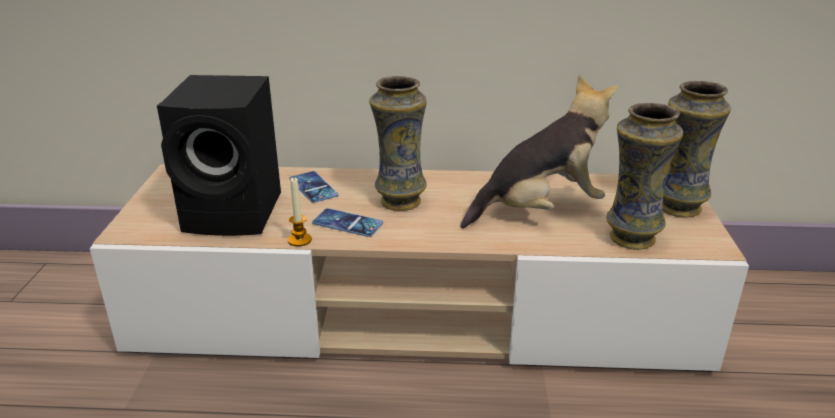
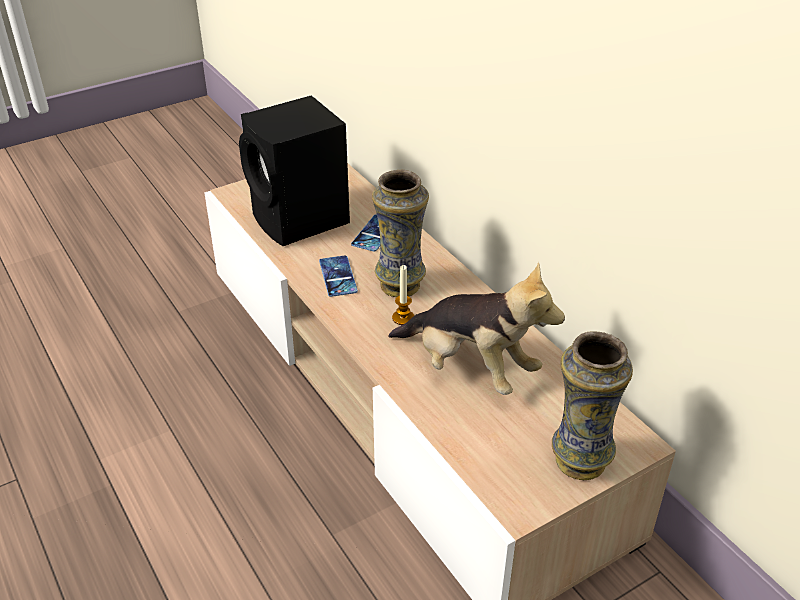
camera: 55 degrees right, 10 degrees up
(299, 240) = (292, 267): candle -> candle (403, 318)
(631, 238) = (476, 444): vase -> none

